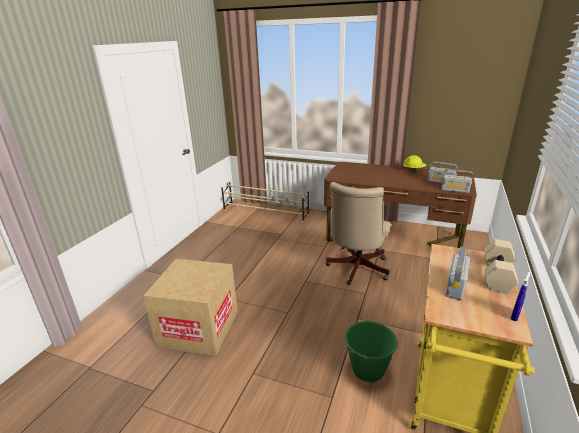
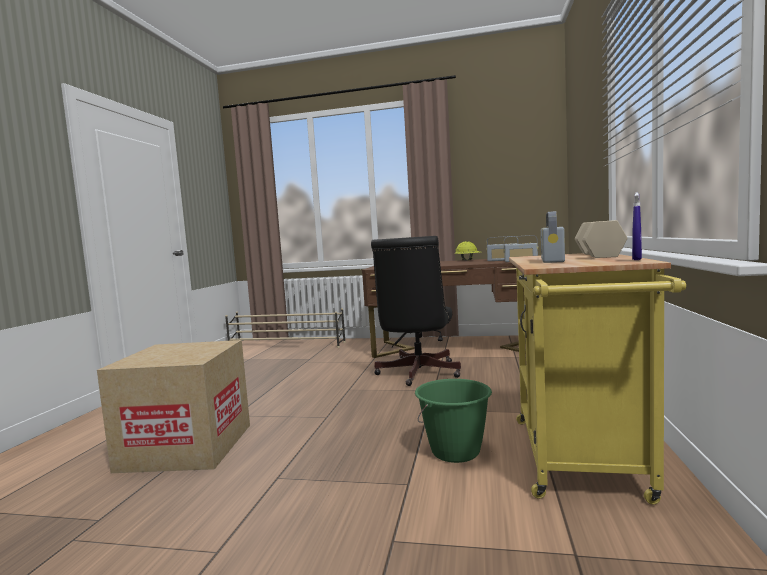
camera: 10 degrees left, 20 degrees down
(356, 270) = (416, 374): beige office chair -> black office chair

